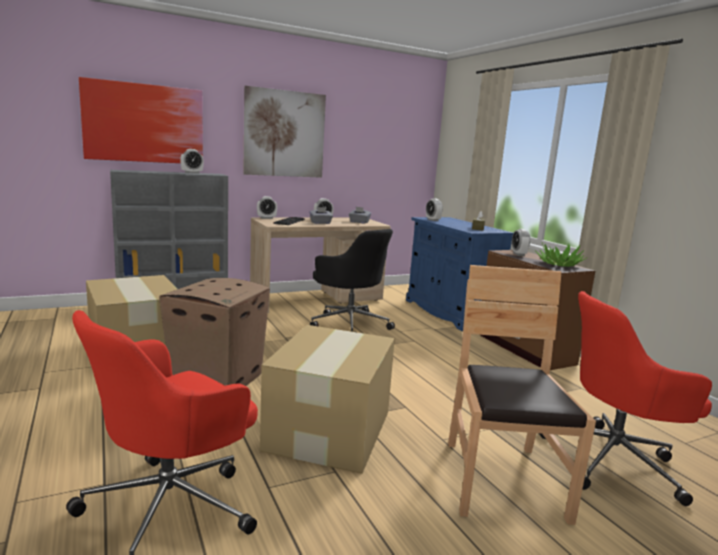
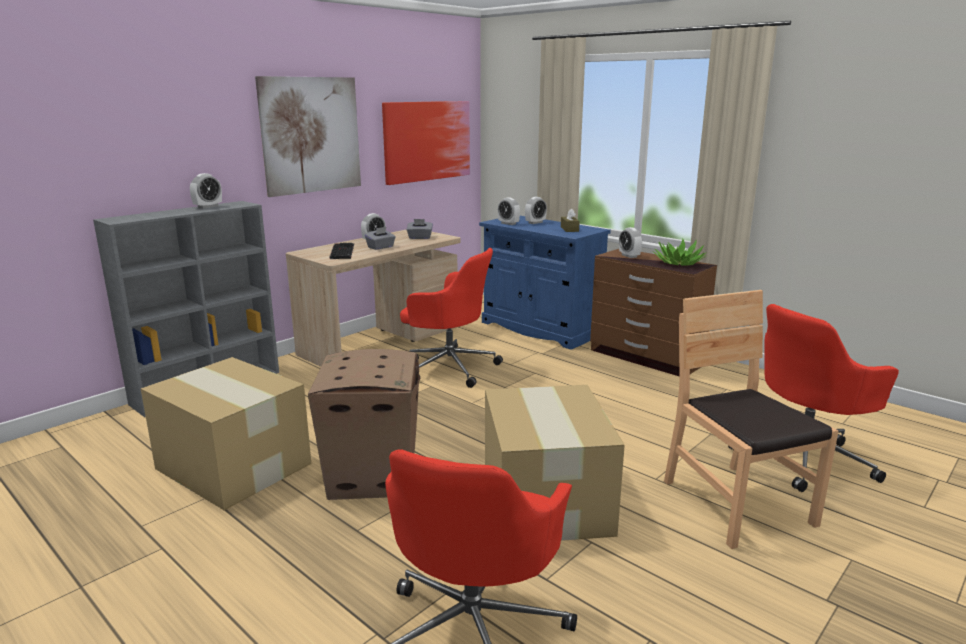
camera: 20 degrees left, 5 degrees up
(144, 123) = (131, 146): picture -> picture (427, 141)
(266, 218) = (306, 250): alarm clock -> alarm clock (535, 222)
(349, 324) = (449, 367): black office chair -> red office chair

